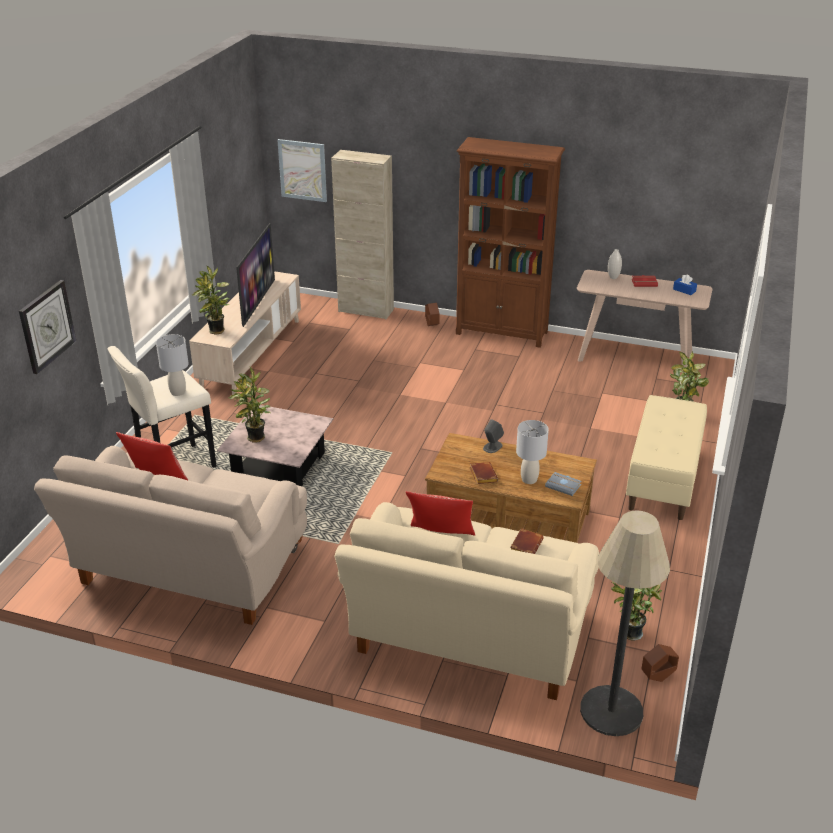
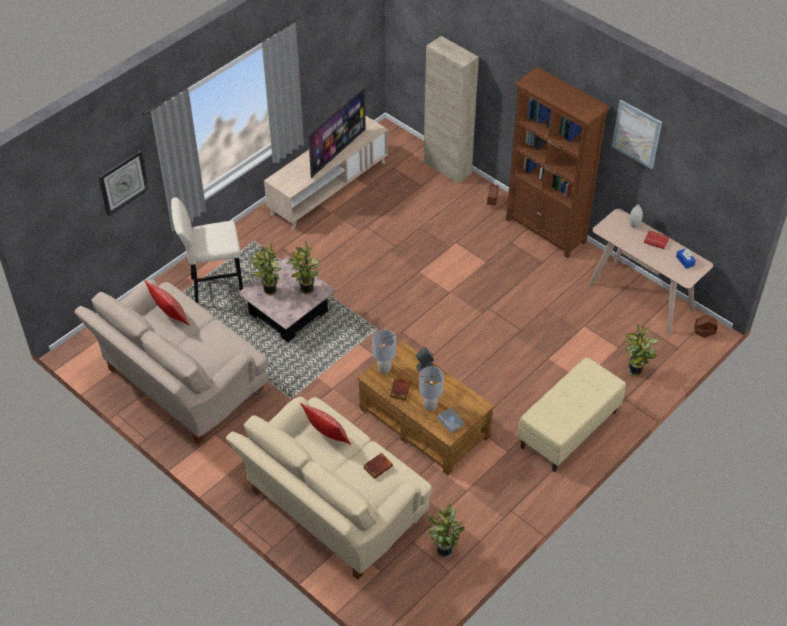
camera: 25 degrees right, 15 degrees up
(177, 392) = (216, 243): grey table lamp -> grey table lamp (384, 369)
(216, 331) = (288, 176): potted plant -> potted plant (306, 290)
(302, 170) = (413, 38): picture -> picture (636, 134)
(611, 711) = (388, 602): floor lamp -> none
(657, 676) = (437, 590): brown planter -> brown planter (703, 334)

